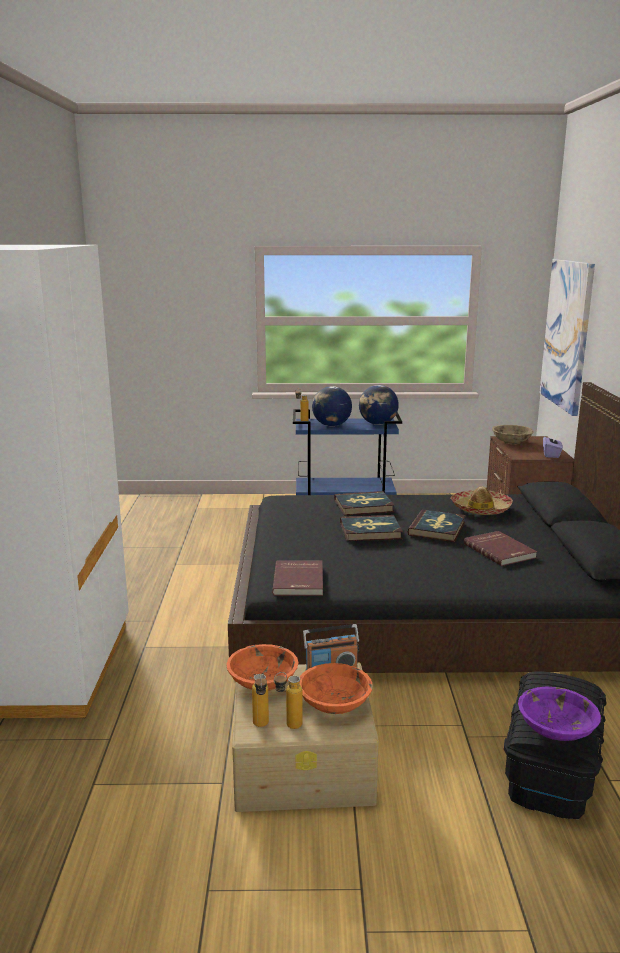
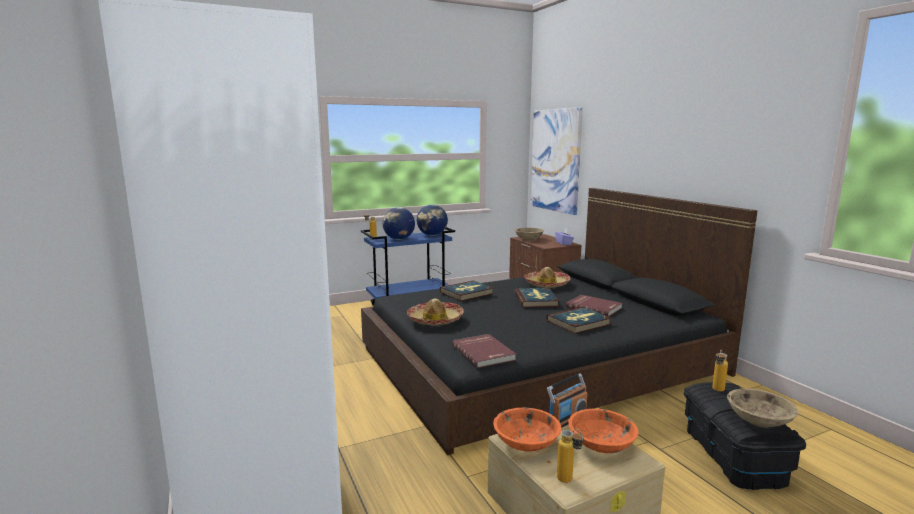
camera: 25 degrees left, 5 degrees down
(288, 726) = (589, 474): bottle -> bottle (717, 391)
(293, 533) = (435, 320): none -> hat
(370, 531) = (493, 309): book -> book (578, 323)
(556, 730) = (759, 420): purple bowl -> beige bowl

